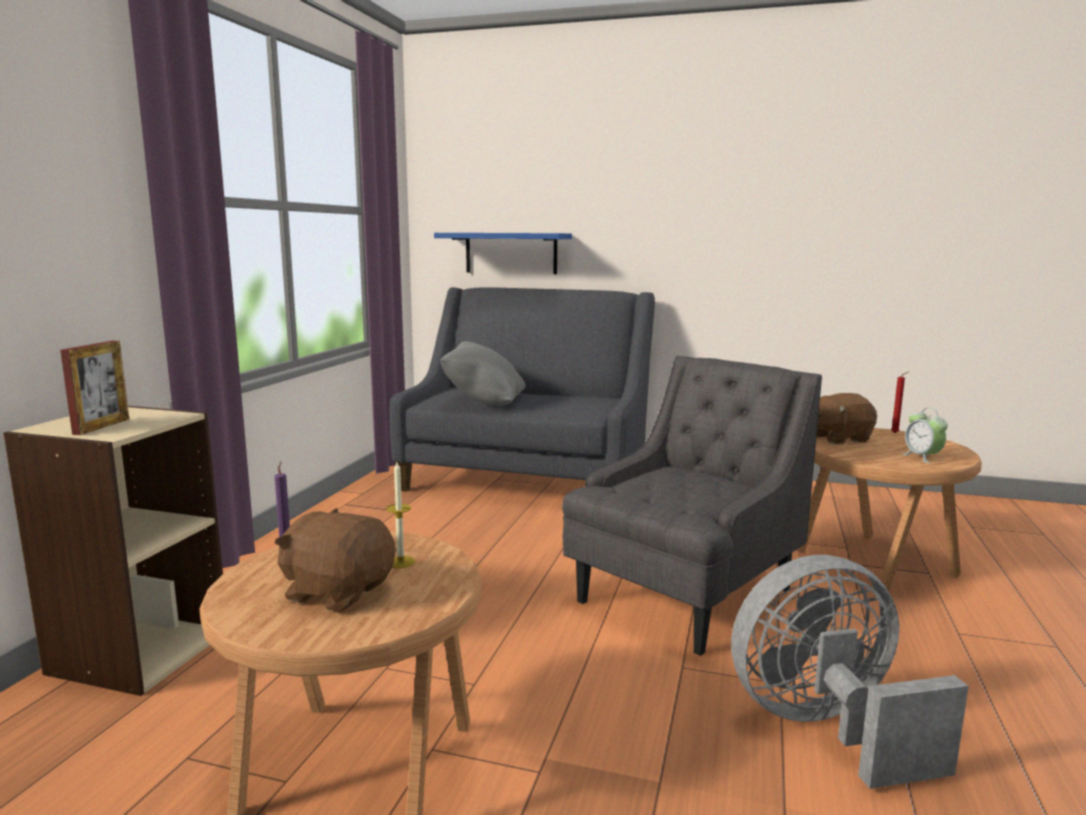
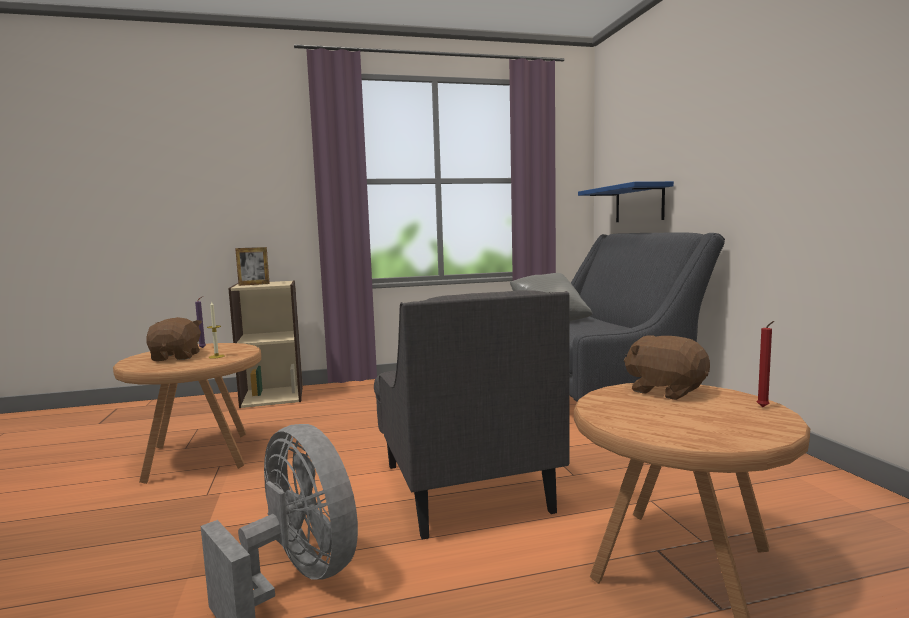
camera: 60 degrees right, 5 degrees down
(684, 597) = (463, 486): grey armchair -> grey armchair turned 60 degrees clockwise
(922, 457) = (666, 425): alarm clock -> none

